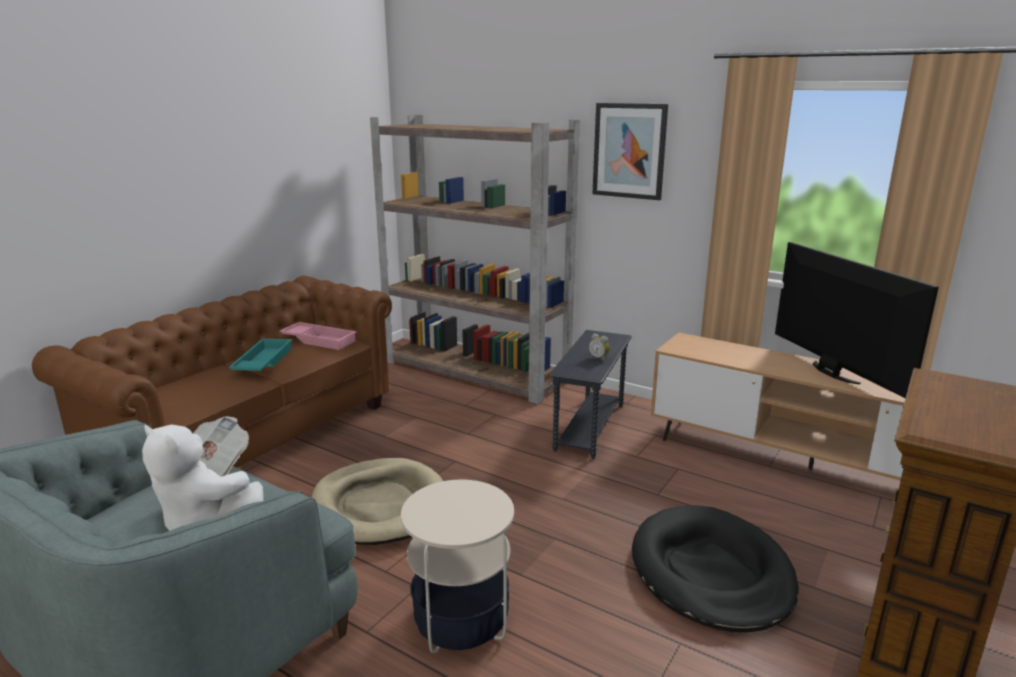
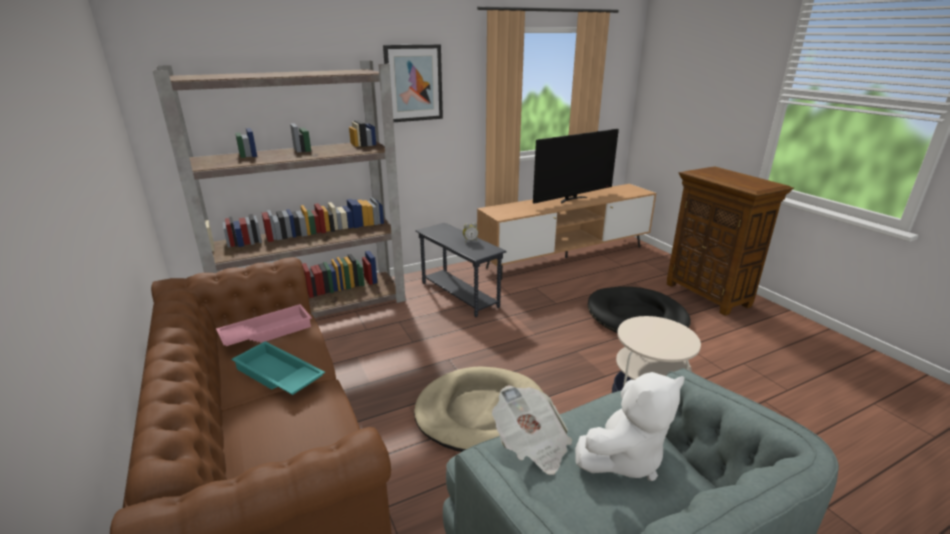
camera: 60 degrees left, 5 degrees up
(831, 373) = (572, 199): television -> television turned 135 degrees clockwise

